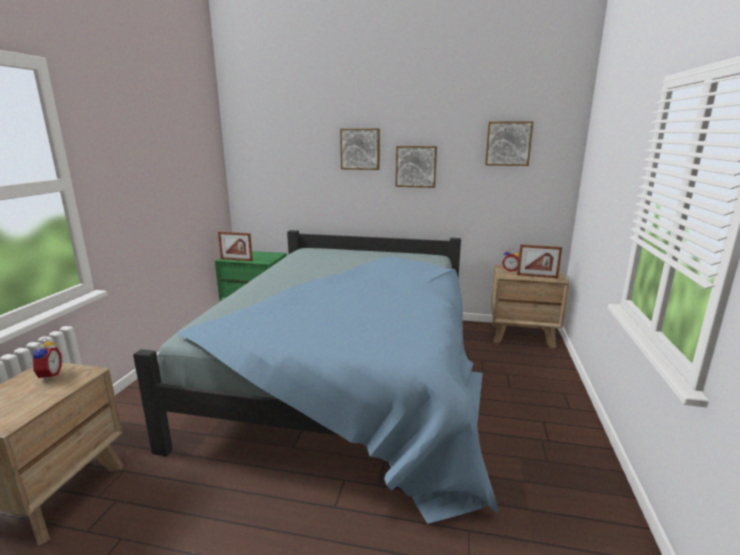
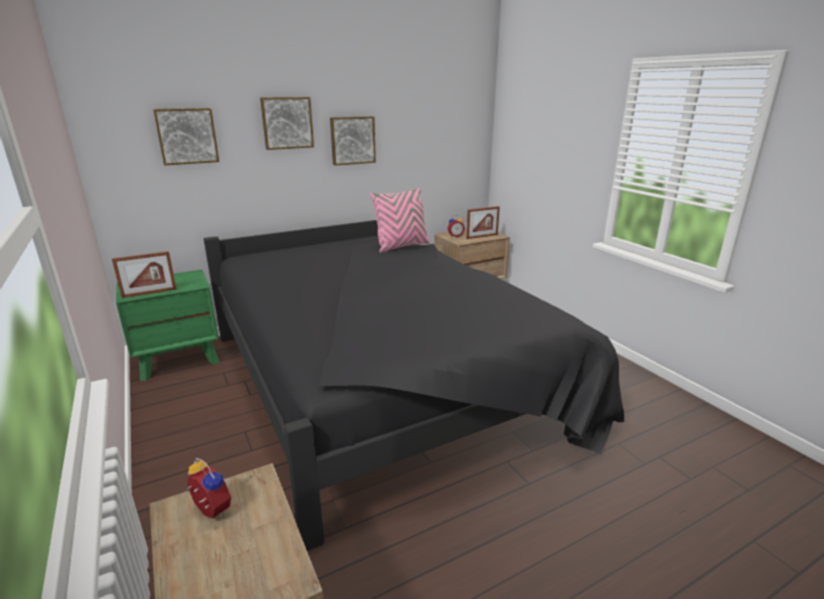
camera: 40 degrees left, 5 degrees up
(350, 376) = (387, 381): blue bed -> black bed
(420, 265) = (401, 246): none -> pink pillow
(508, 143) = (436, 111): picture -> picture (187, 136)

